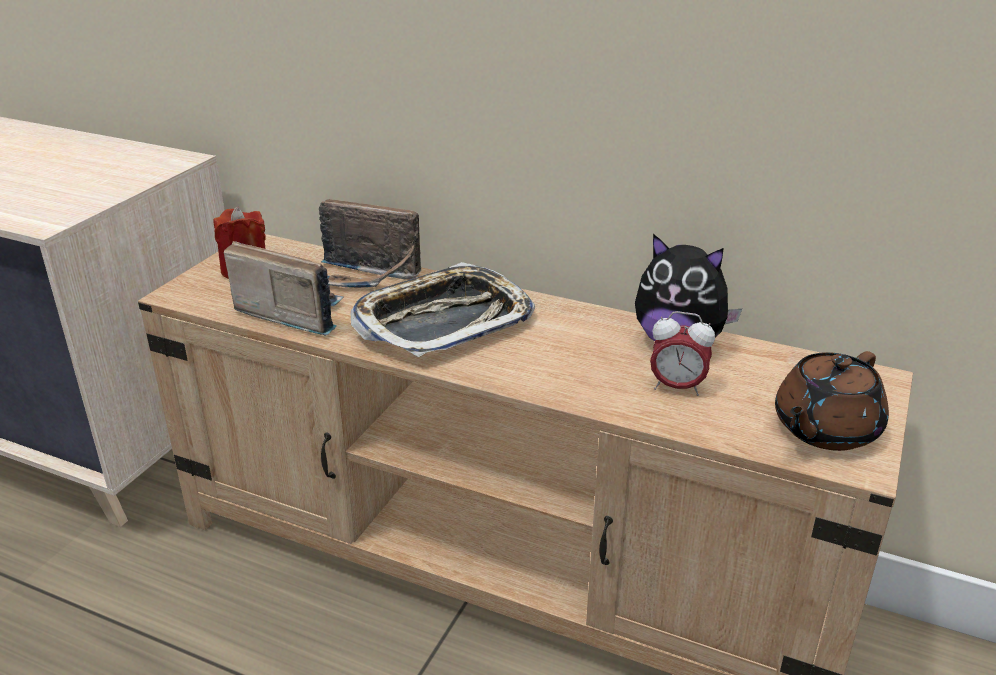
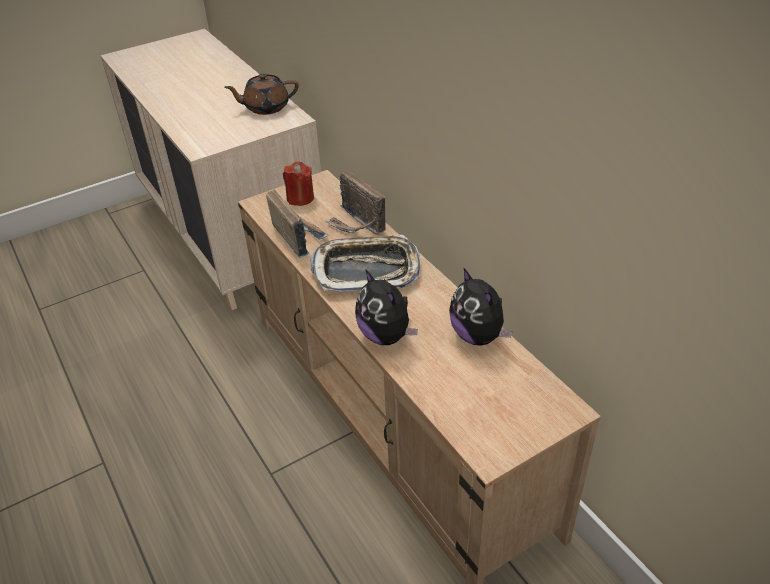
camera: 35 degrees right, 10 degrees up
(562, 383) = (386, 335): none -> plush toy
(677, 387) = (444, 364): alarm clock -> none
(824, 429) = (495, 427): brown teapot -> brown teapot (266, 107)

